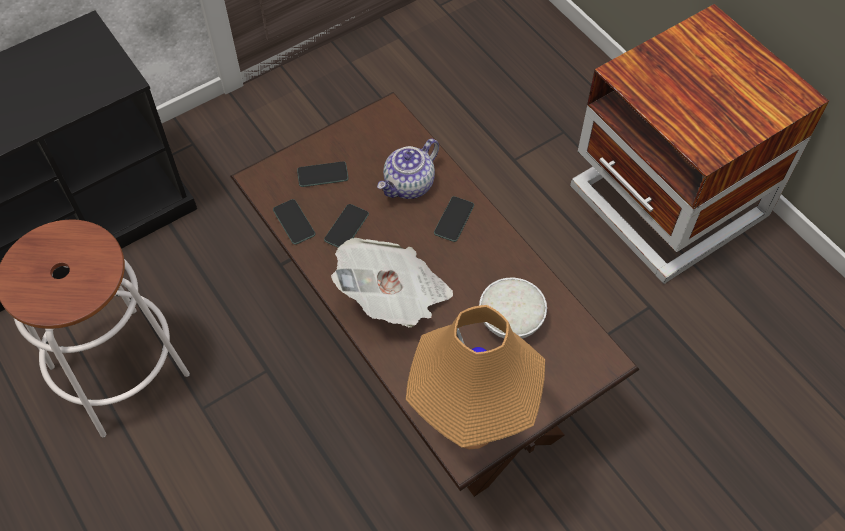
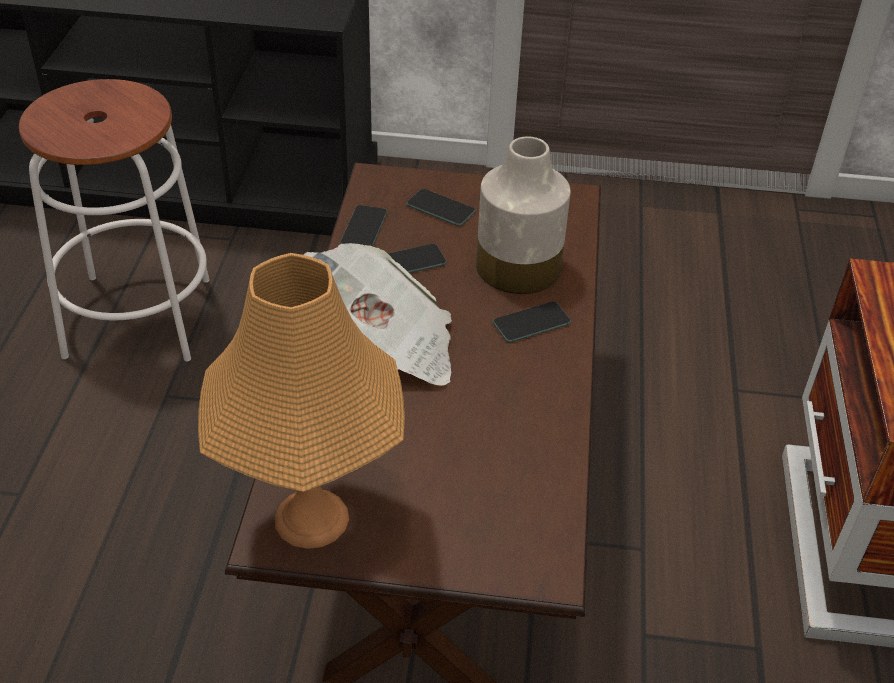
camera: 40 degrees right, 15 degrees down
(409, 185) = (519, 266): teapot -> beige vase
(510, 321) = (479, 452): white bowl -> none

